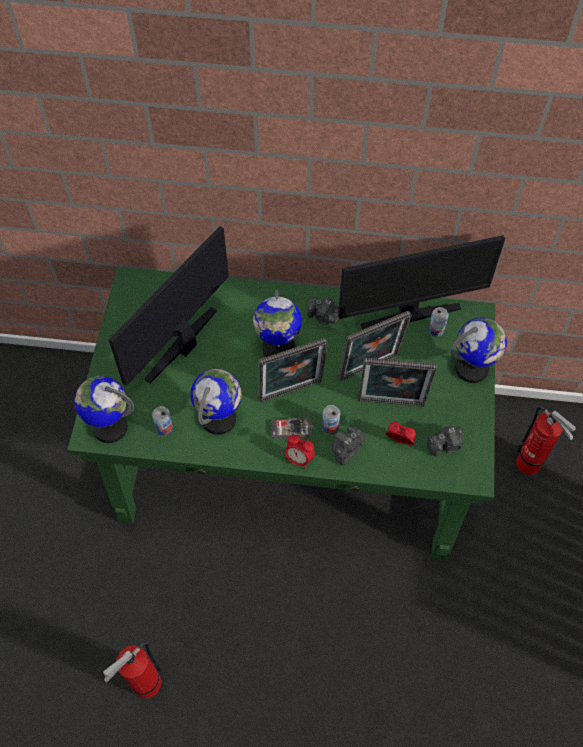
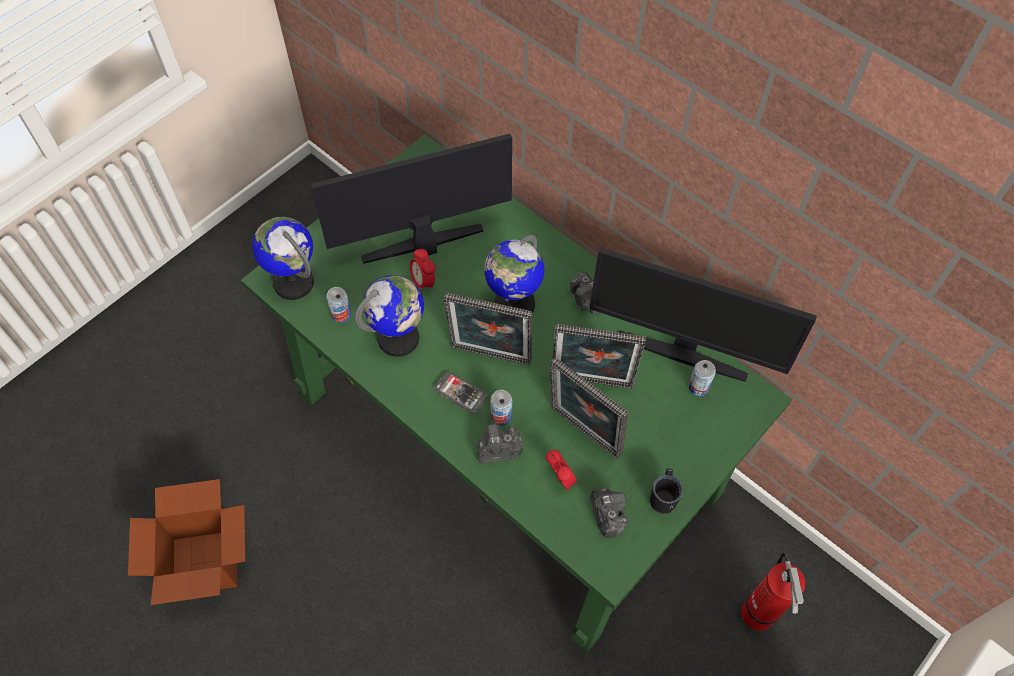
camera: 35 degrees right, 0 degrees up
(143, 686) = (205, 563): fire extinguisher -> cardboard box
(299, 459) = (442, 428): alarm clock -> alarm clock (423, 282)
(445, 445) = (607, 515): camera -> camera turned 120 degrees counterclockwise
(469, 411) = (664, 496): none -> black mug
(472, 369) = (705, 453): globe -> none

